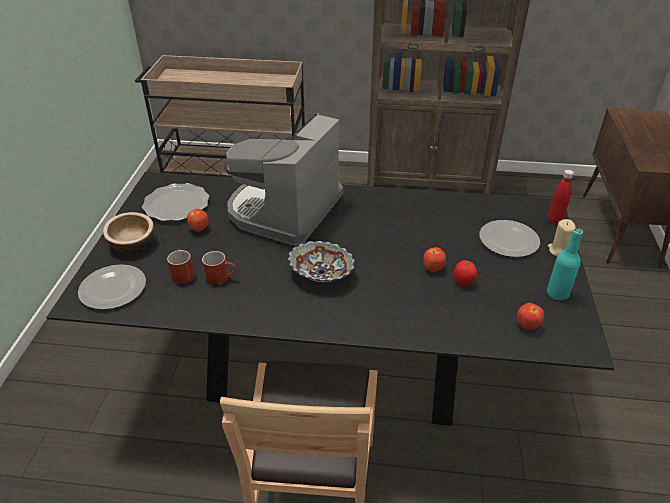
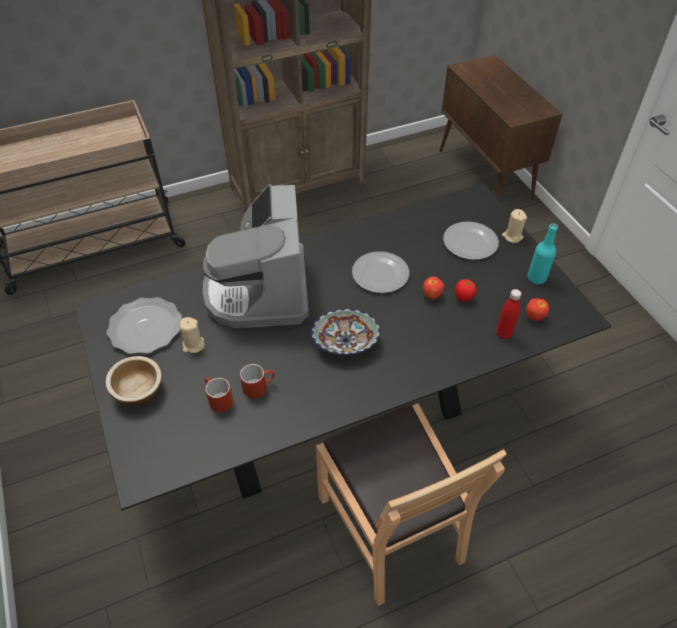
camera: 30 degrees left, 10 degrees up
(113, 289) = (164, 447): plate -> plate (381, 274)
(199, 229) = (193, 345): apple -> beige candle
(555, 220) = (491, 207): red bottle -> red bottle (503, 334)

